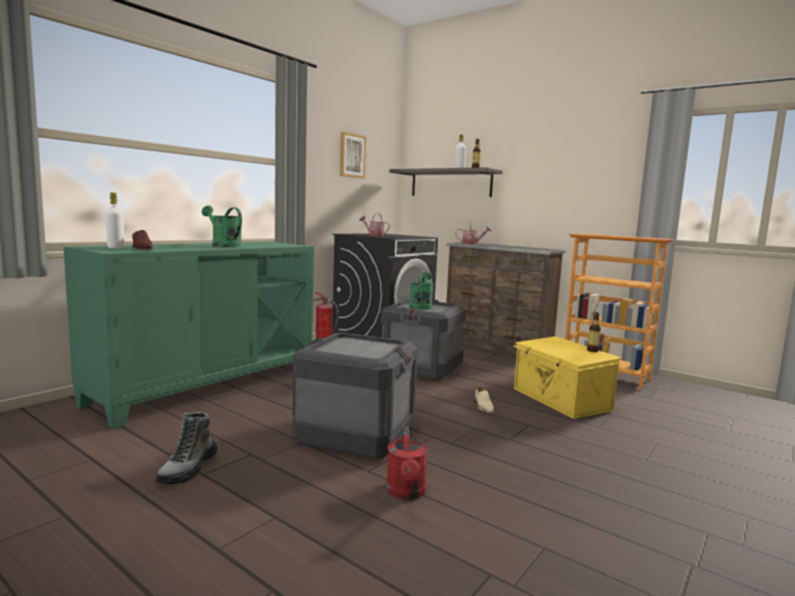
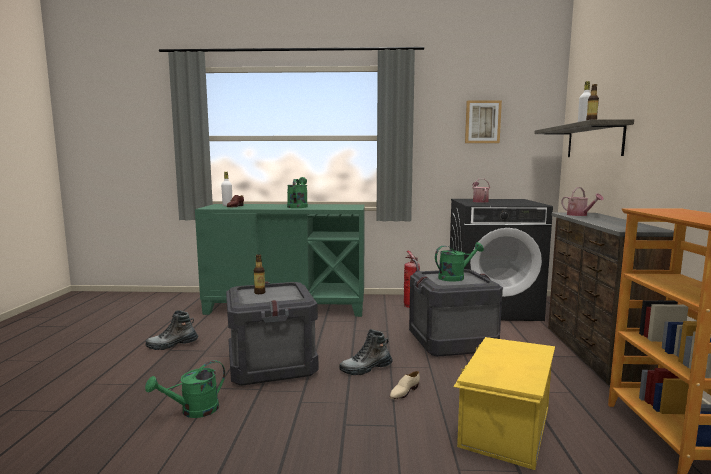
camera: 55 degrees right, 0 degrees up
(406, 493) = (193, 411): red watering can -> green watering can
(424, 404) = (366, 368): none -> boot
(592, 350) = (533, 374): bottle -> bottle (259, 293)

